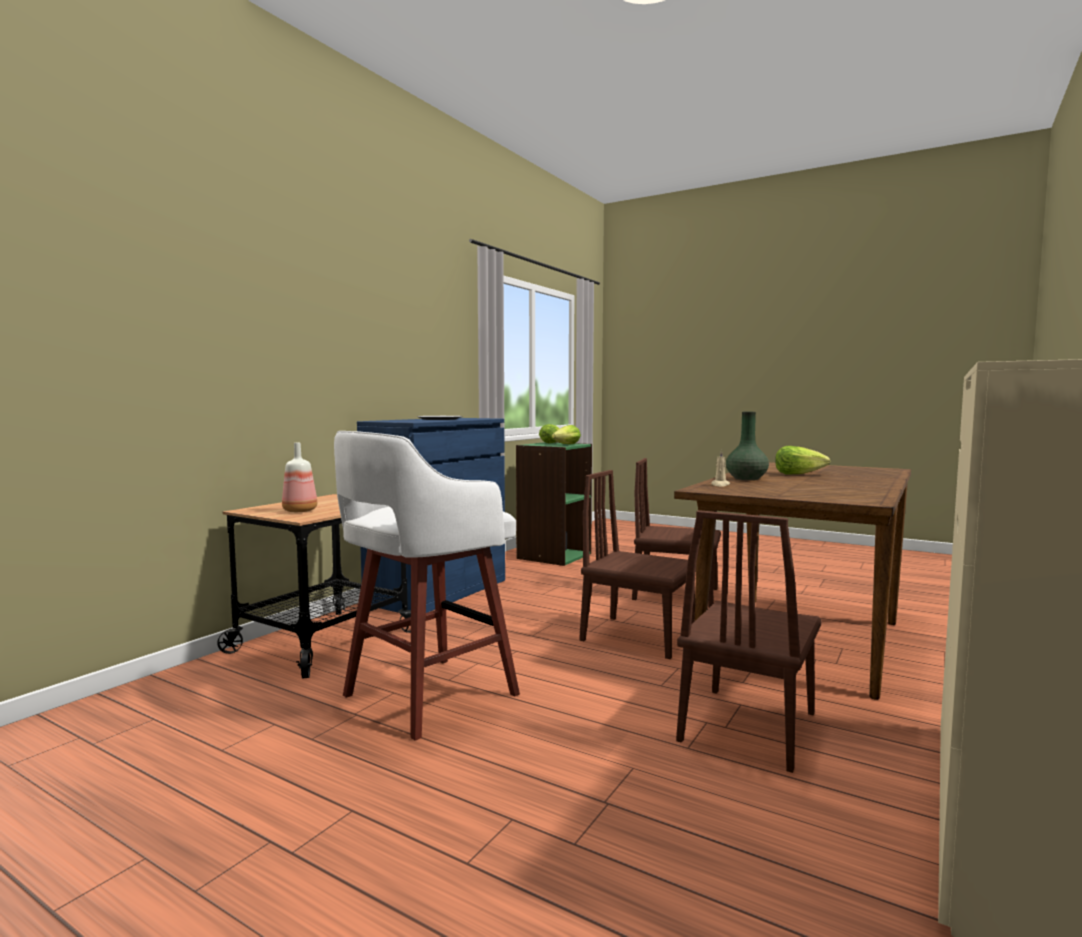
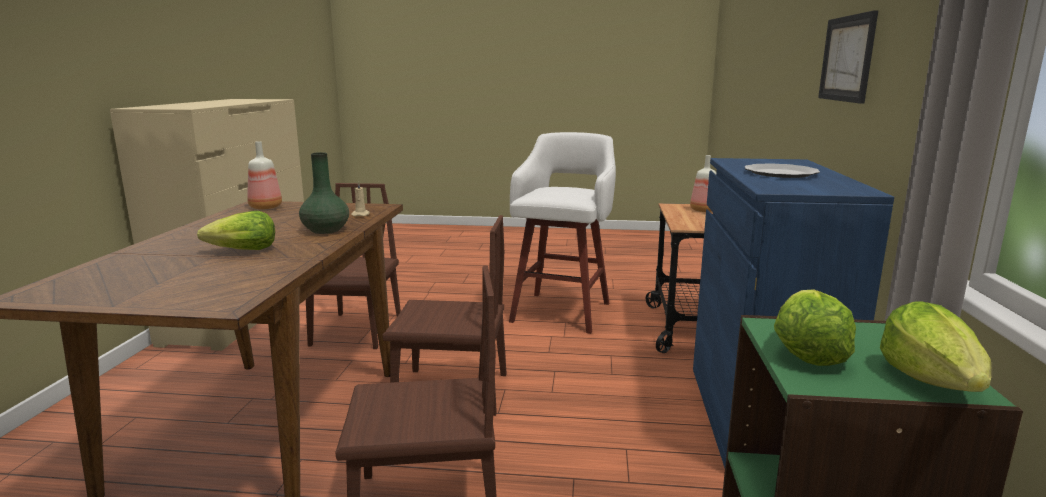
camera: 155 degrees right, 10 degrees up
(372, 346) = (847, 58): none -> picture
(845, 497) = (264, 207): none -> bottle

